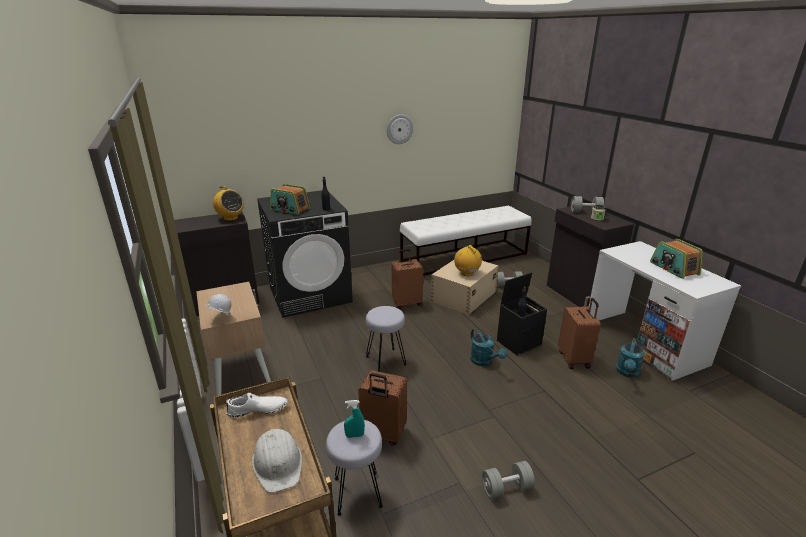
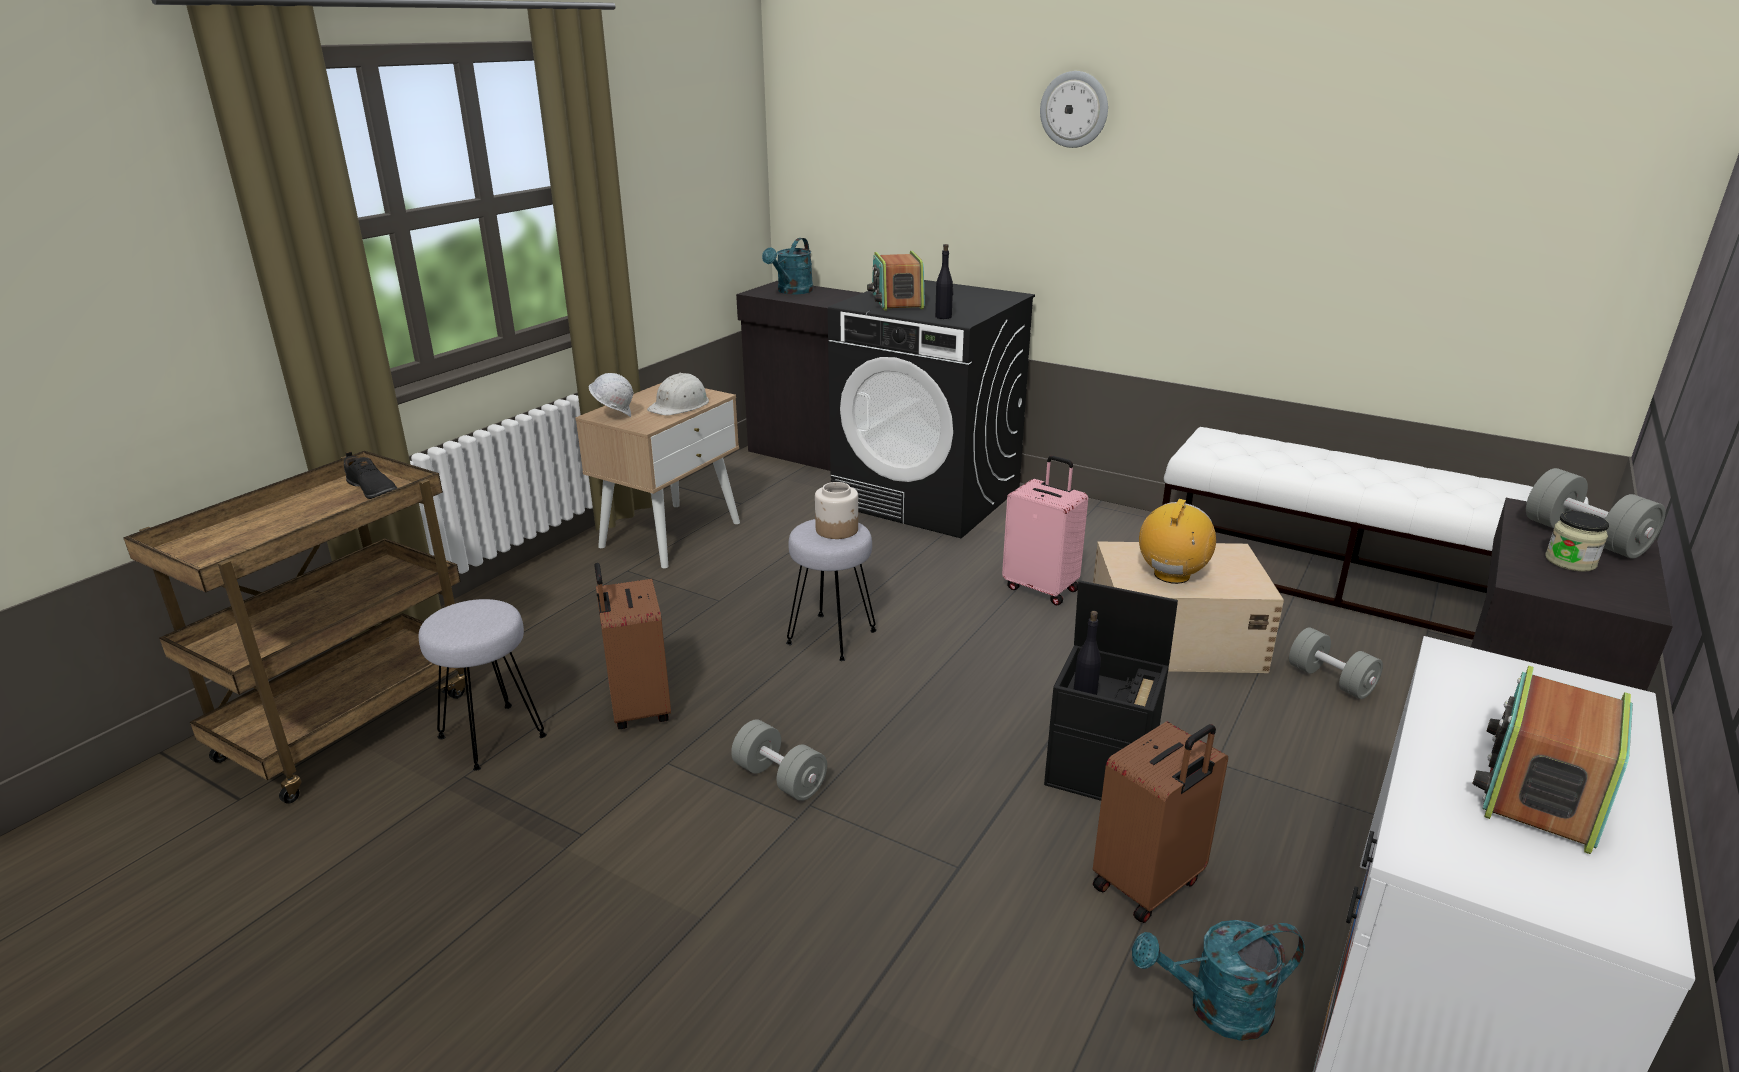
camera: 55 degrees right, 0 degrees up
(230, 218) = (837, 298): radio -> none
(257, 410) = (371, 490): white shoe -> black shoe
(278, 463) = (268, 535): white hard hat -> white hard hat (680, 405)
(354, 435) = (470, 619): turquoise spray bottle -> none
(385, 312) = (837, 530): none -> jar
(399, 129) = (1241, 185): wall clock -> wall clock (1074, 109)
(407, 303) = (1042, 588): brown suitcase -> pink suitcase
(484, 362) = (963, 748): turquoise watering can -> turquoise watering can (792, 292)
(506, 488) = (605, 899): grey dumbbell -> grey dumbbell (779, 778)

